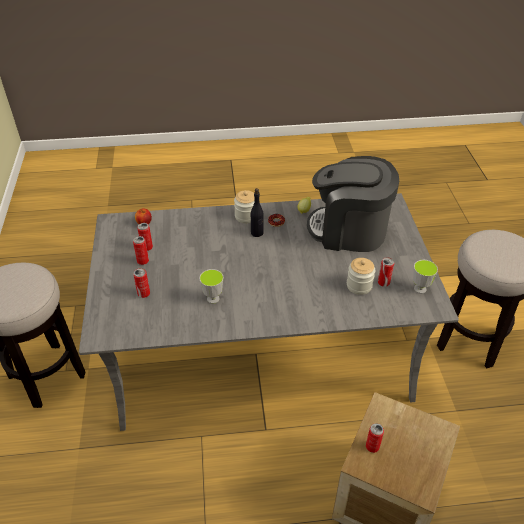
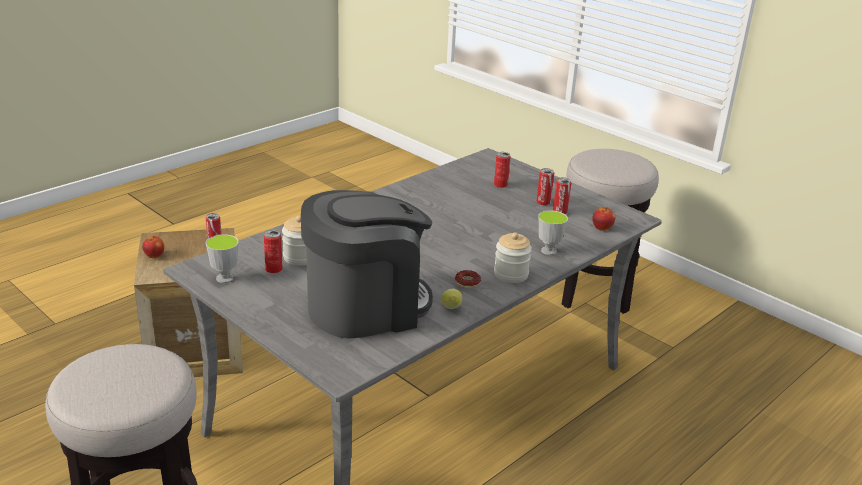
camera: 140 degrees right, 15 degrees down
(213, 299) = (436, 201): cup -> cup (548, 251)
(257, 233) = (472, 263): black bottle -> none
(432, 460) = (154, 255): none -> apple

